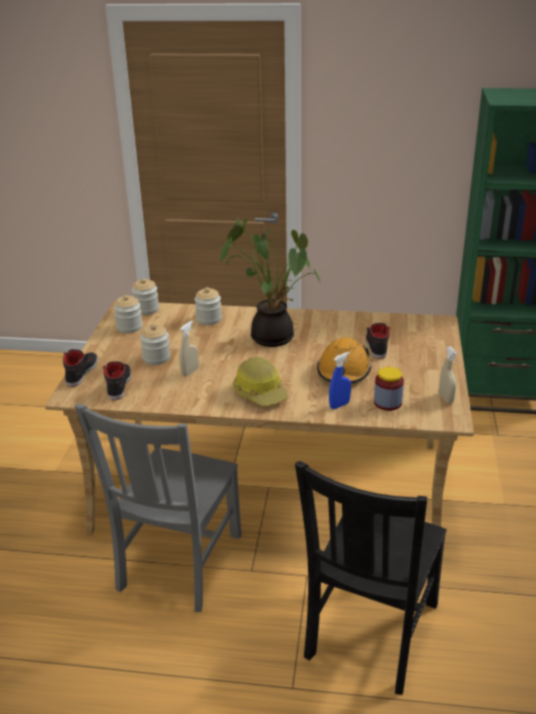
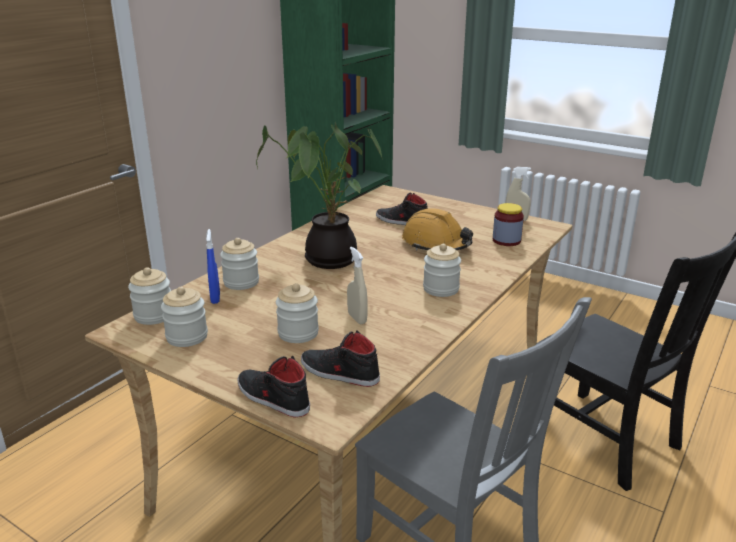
camera: 65 degrees left, 5 degrees down
(261, 392) = (441, 289): hard hat -> jar
(339, 405) = (495, 259): blue spray bottle -> blue spray bottle (215, 298)

